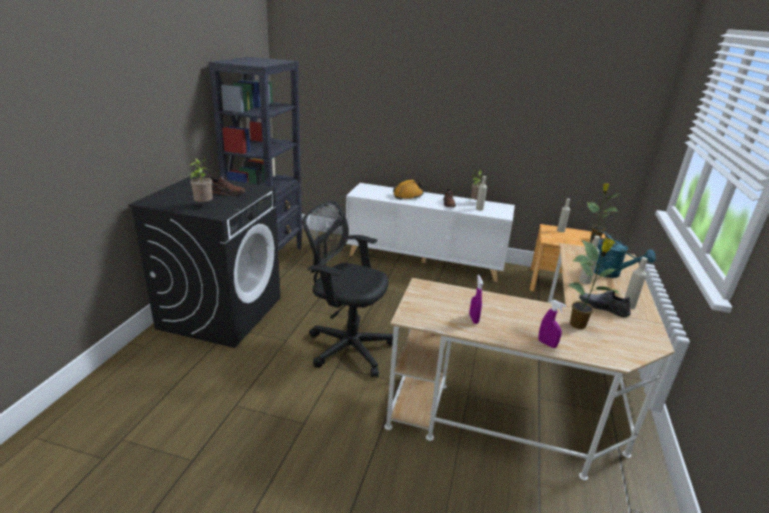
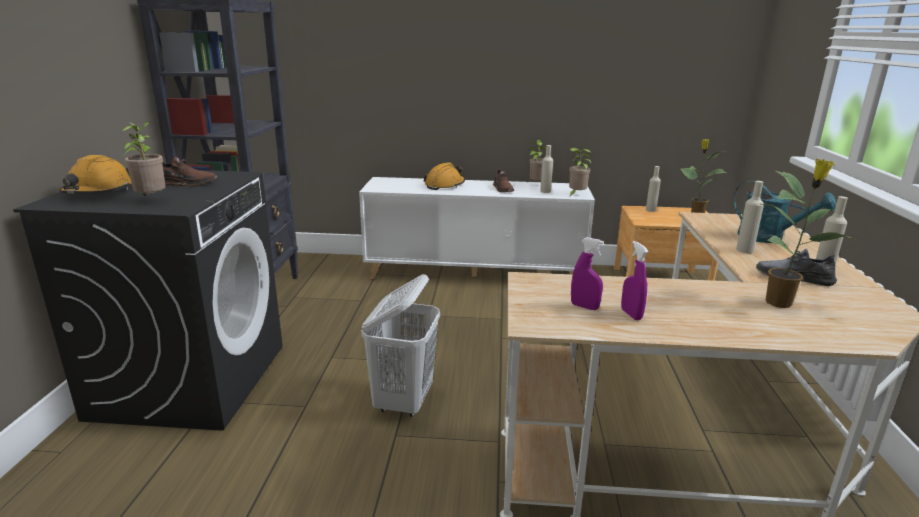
camera: 10 degrees left, 5 degrees down
(175, 195) = (98, 192): none -> orange hard hat
(347, 347) = (404, 401): black office chair -> white laundry basket
(501, 215) = (576, 195): none -> potted plant
(547, 344) = (758, 333): purple spray bottle -> purple spray bottle (584, 307)

